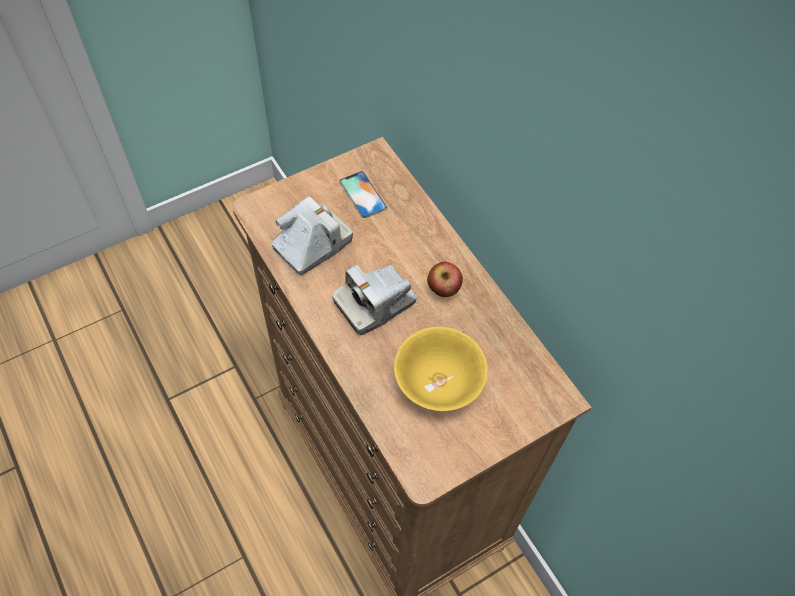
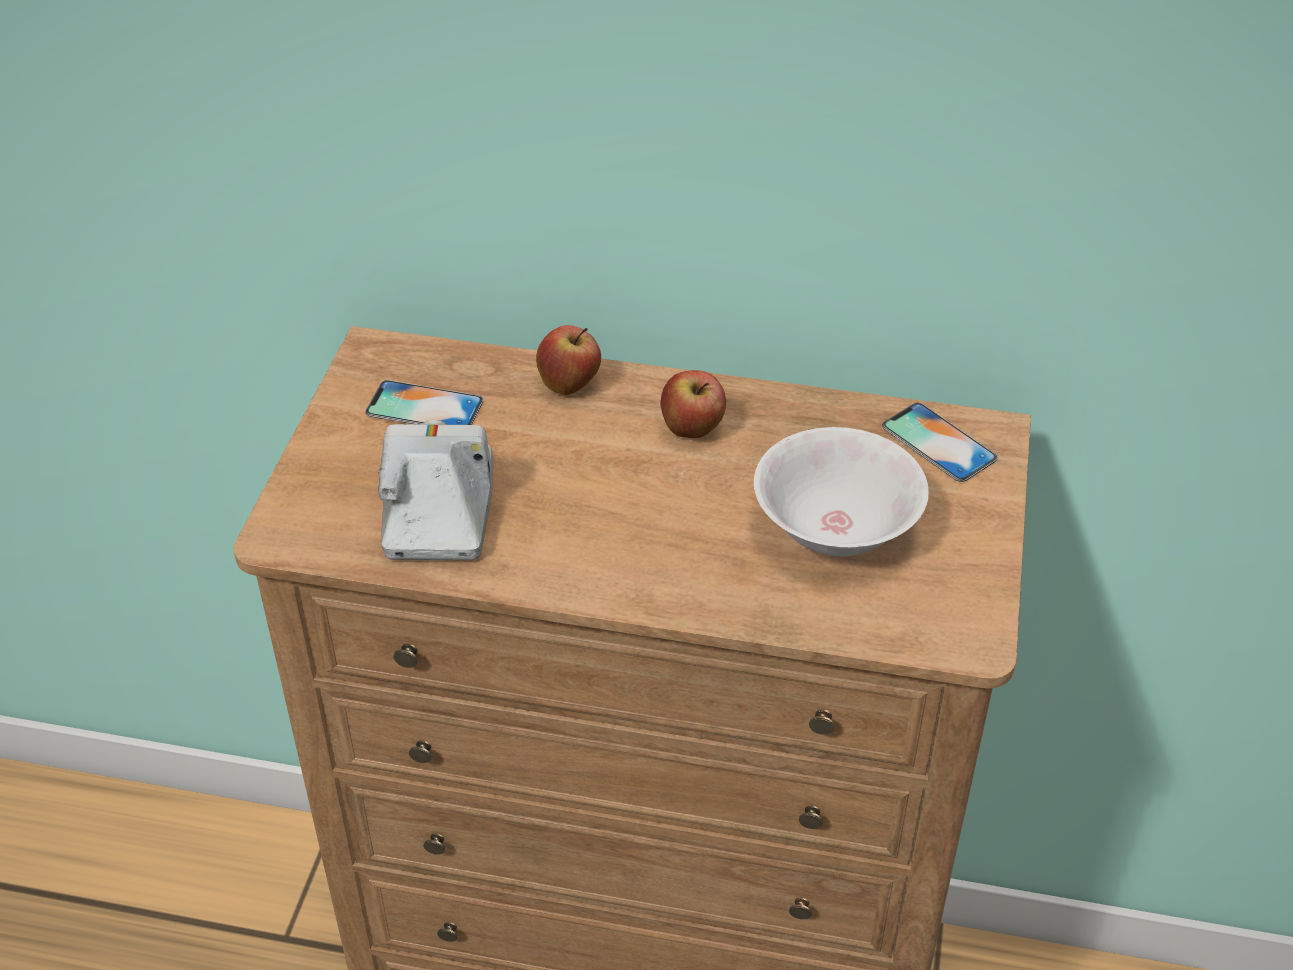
camera: 45 degrees left, 15 degrees down
(374, 303) = (628, 512): camera -> none
(425, 229) = (570, 385): none -> apple
(437, 382) = (834, 530): yellow bowl -> white bowl
(532, 383) = (938, 442): none -> phone

